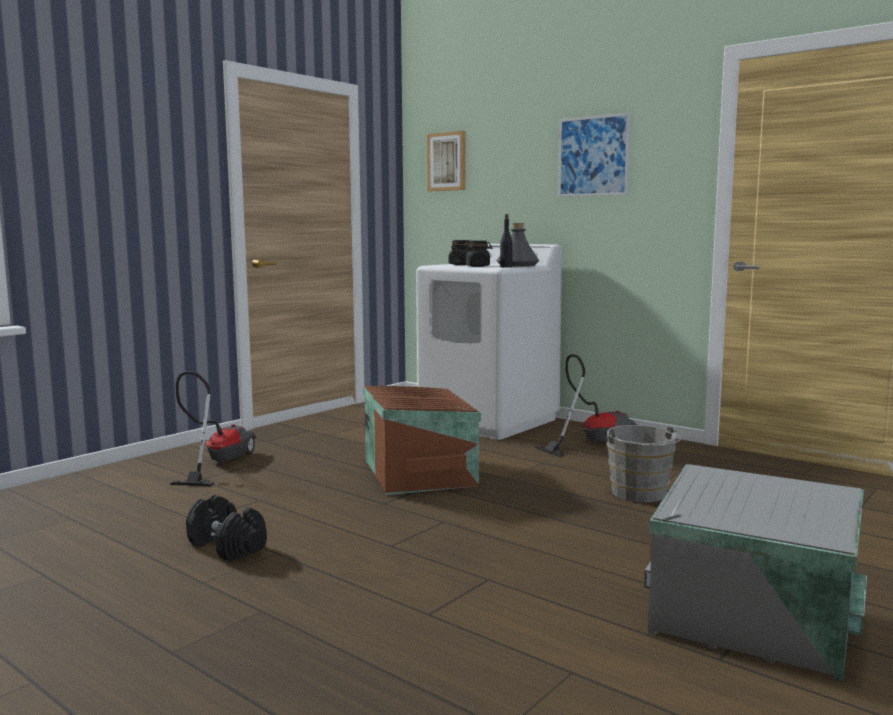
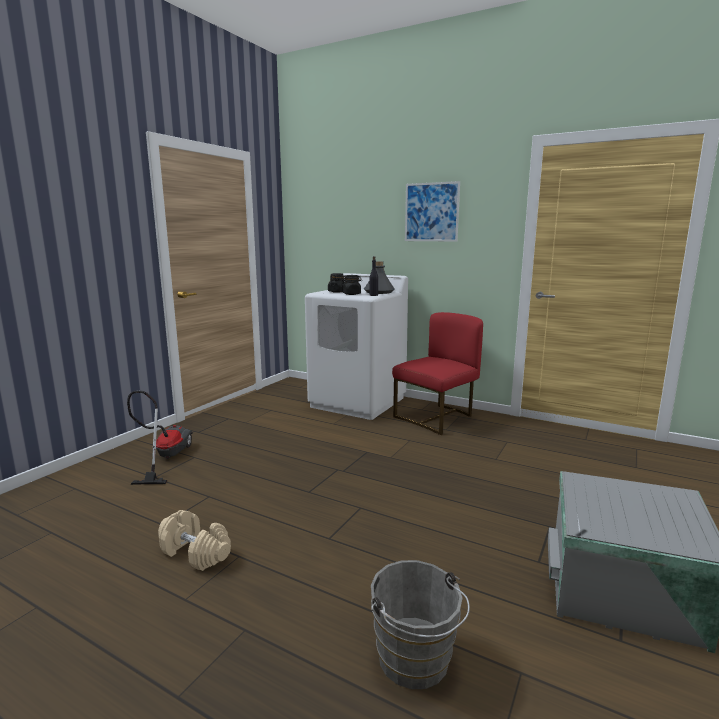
camera: 10 degrees left, 5 degrees up
(227, 546) = (196, 553): black dumbbell -> beige dumbbell
(421, 473) = (326, 457): brown storage box -> none
(447, 161) = (318, 211): picture -> none
(593, 442) = (436, 418): vacuum cleaner -> red chair
(640, 494) = (489, 467): grey bucket -> grey bucket (416, 663)

